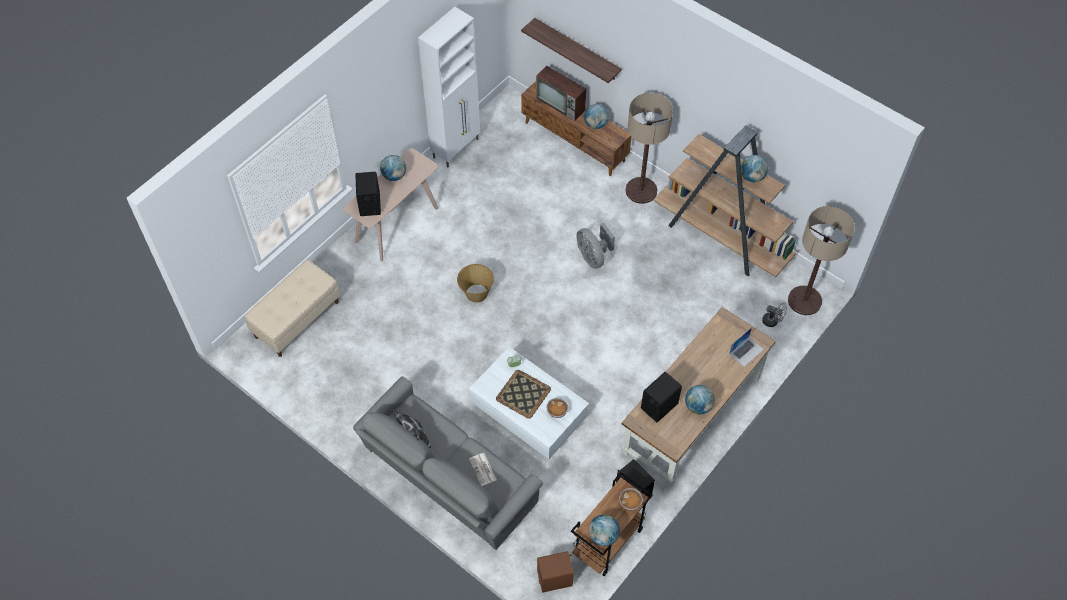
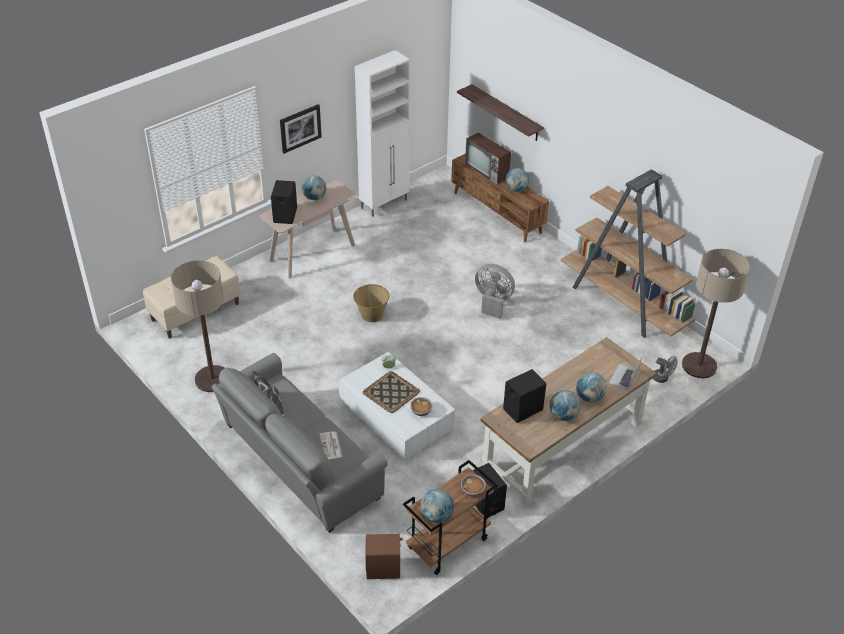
camera: 10 degrees right, 15 degrees down
(370, 112) = (300, 128): none -> picture
(593, 257) = (493, 302): grey fan -> grey fan turned 135 degrees clockwise
(641, 190) = (552, 257): floor lamp -> floor lamp (212, 379)
(746, 351) = (624, 377): laptop -> laptop turned 150 degrees clockwise
(752, 177) = (654, 223): globe -> globe (589, 397)

